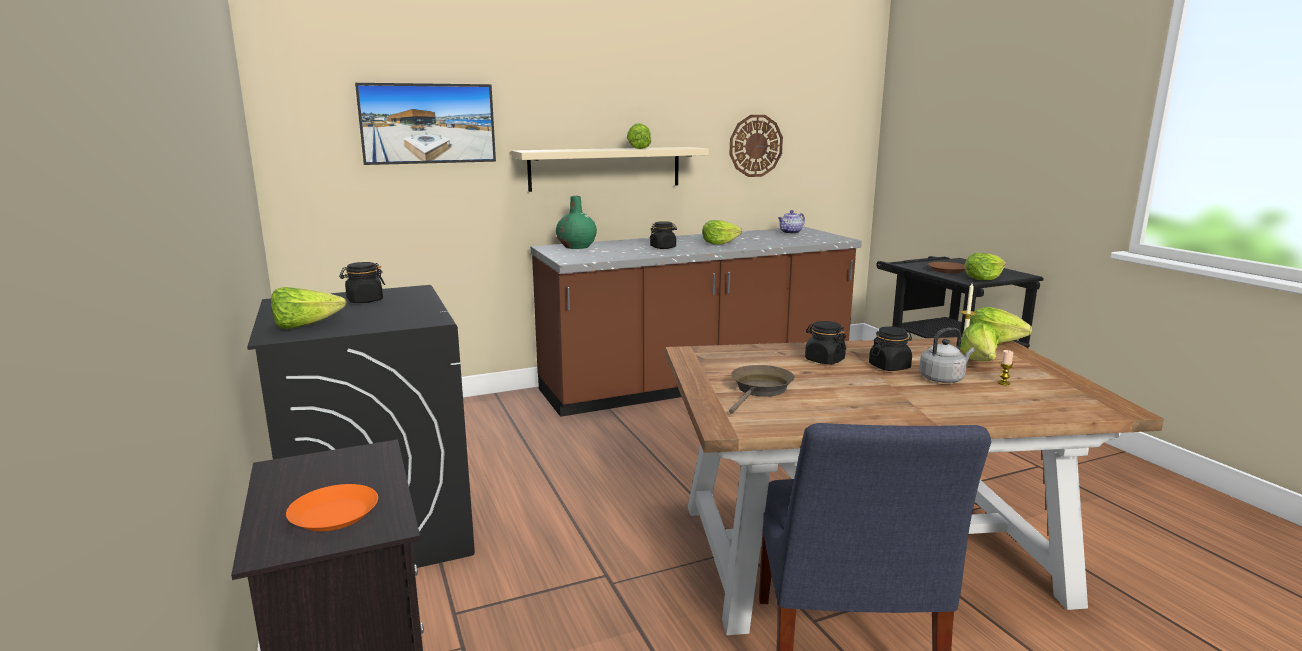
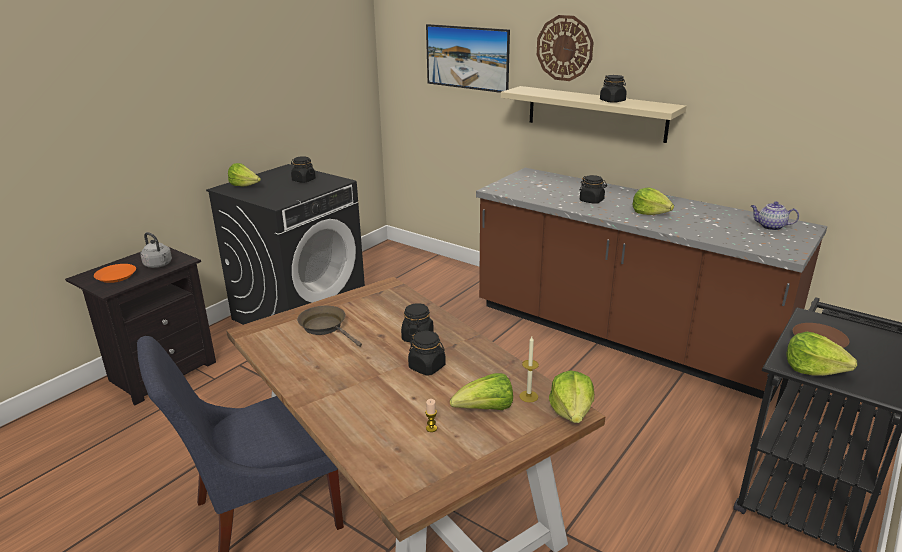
camera: 60 degrees right, 10 degrees up
(577, 247) = (544, 178): green vase -> none
(639, 148) = (612, 101): lettuce -> black jar
(755, 146) = (771, 116): wall clock -> wall clock (564, 48)
(760, 390) = (326, 327): brown frying pan -> brown frying pan turned 135 degrees counterclockwise
(943, 379) = (416, 396): grey kettle -> grey kettle (159, 265)

